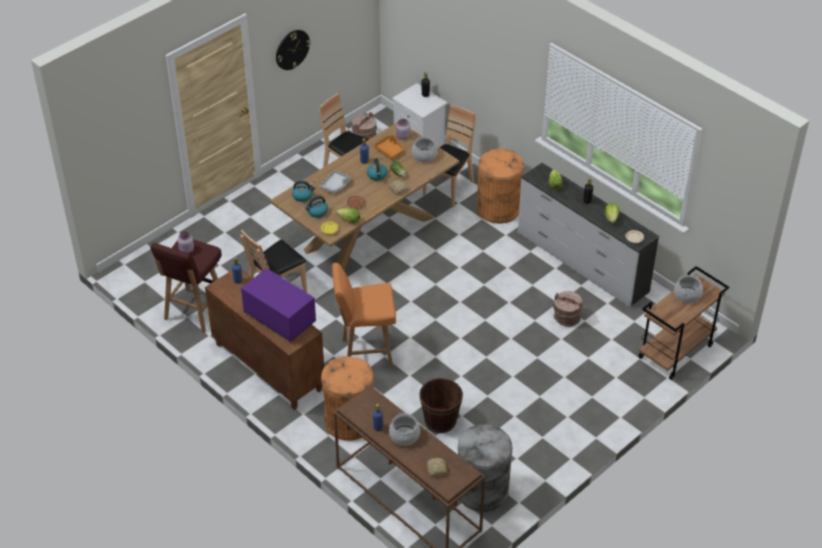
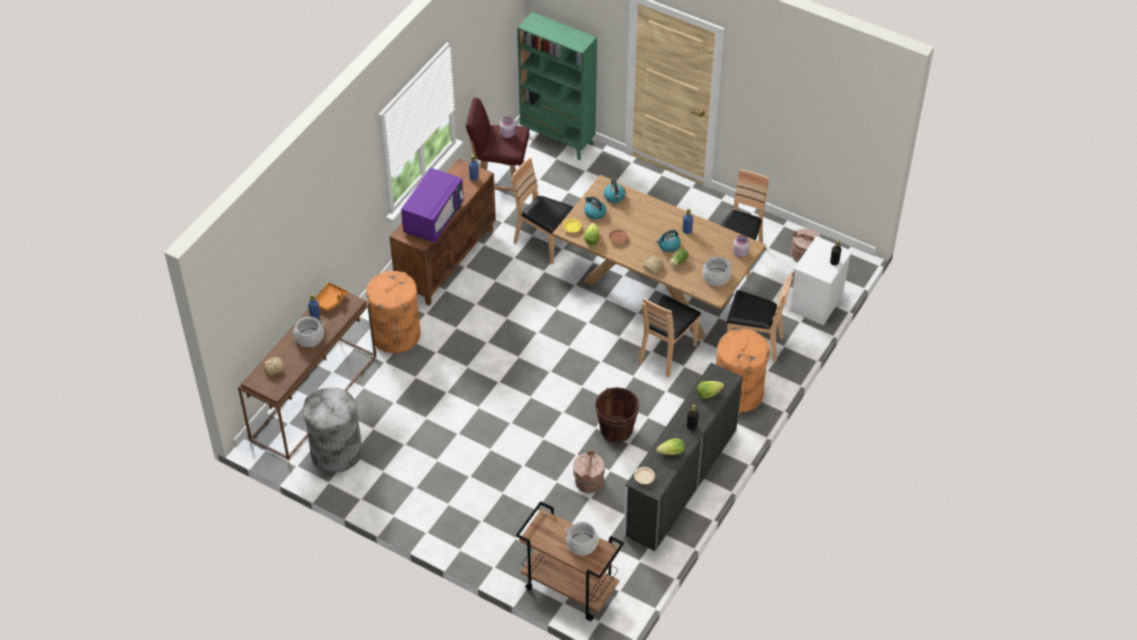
camera: 75 degrees right, 5 degrees up
(147, 259) = (557, 140): none -> green bookcase
(292, 49) = (770, 106): wall clock -> none
(335, 185) = (640, 217): grey tray -> none
(365, 354) = (485, 327): orange stool -> none
(390, 150) = (712, 247): orange tray -> orange tray (330, 300)
(440, 241) = (667, 352): none -> brown chair
(440, 421) = (415, 402): brown bucket -> brown bucket (616, 430)

